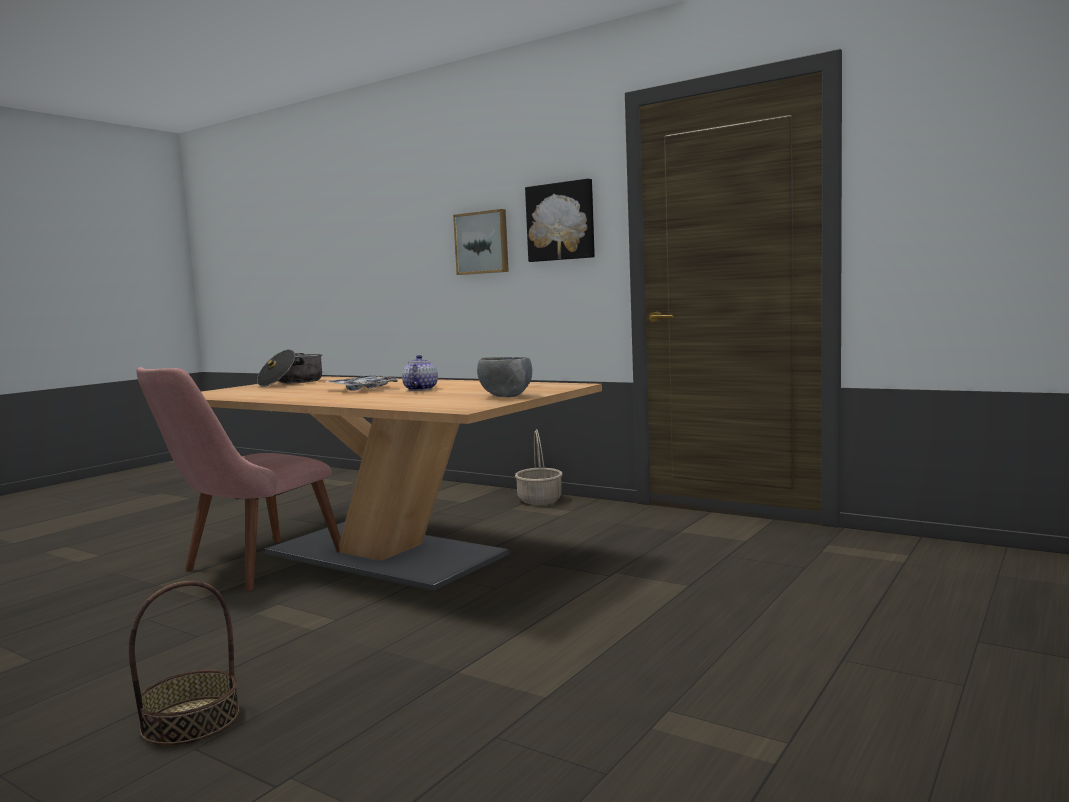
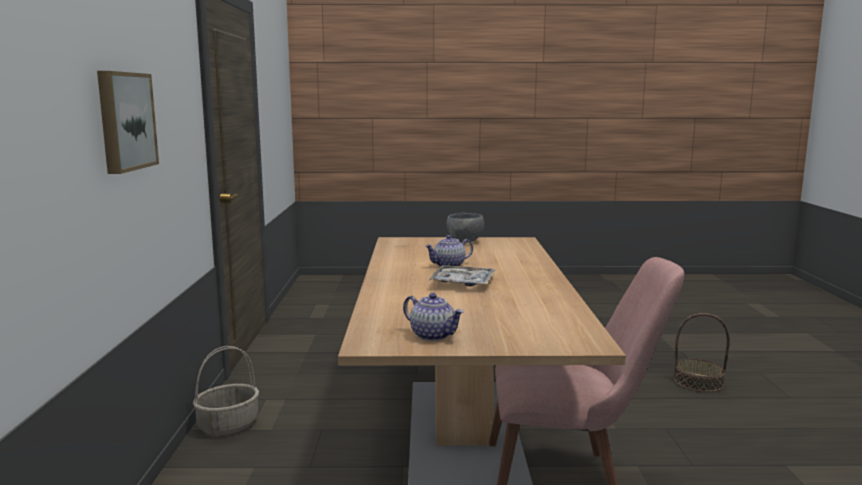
camera: 125 degrees left, 5 degrees up
(291, 382) = (433, 335): cooking pot -> teapot
(561, 221) = (176, 100): picture -> none

